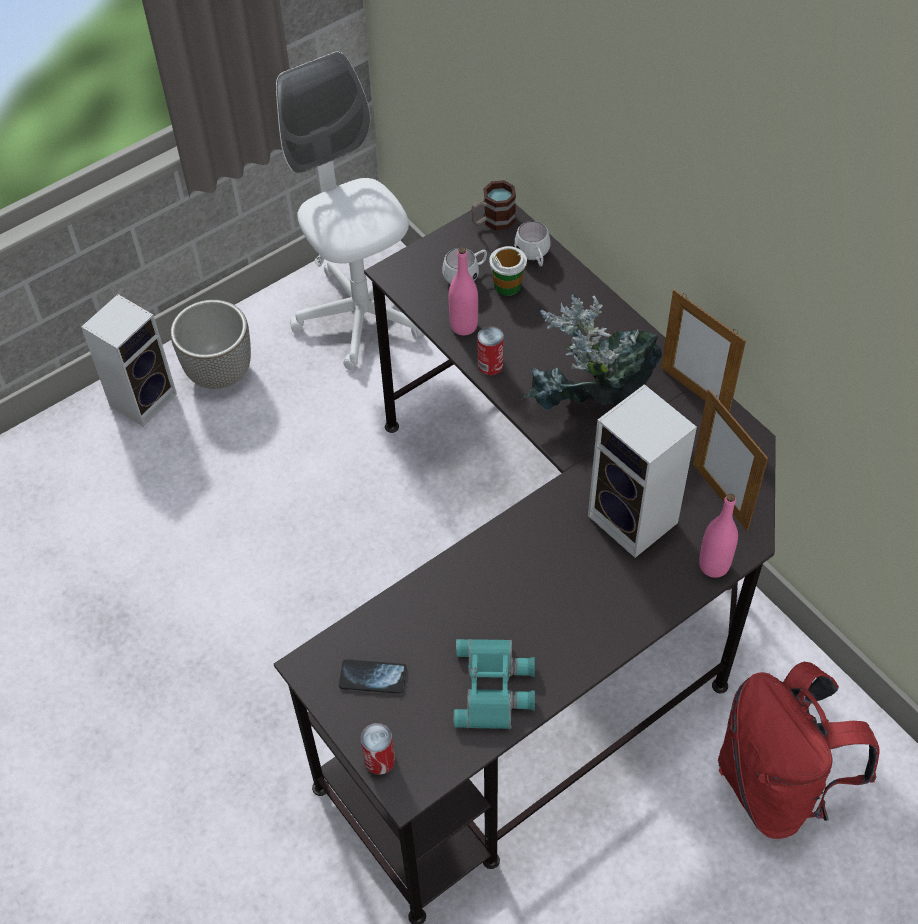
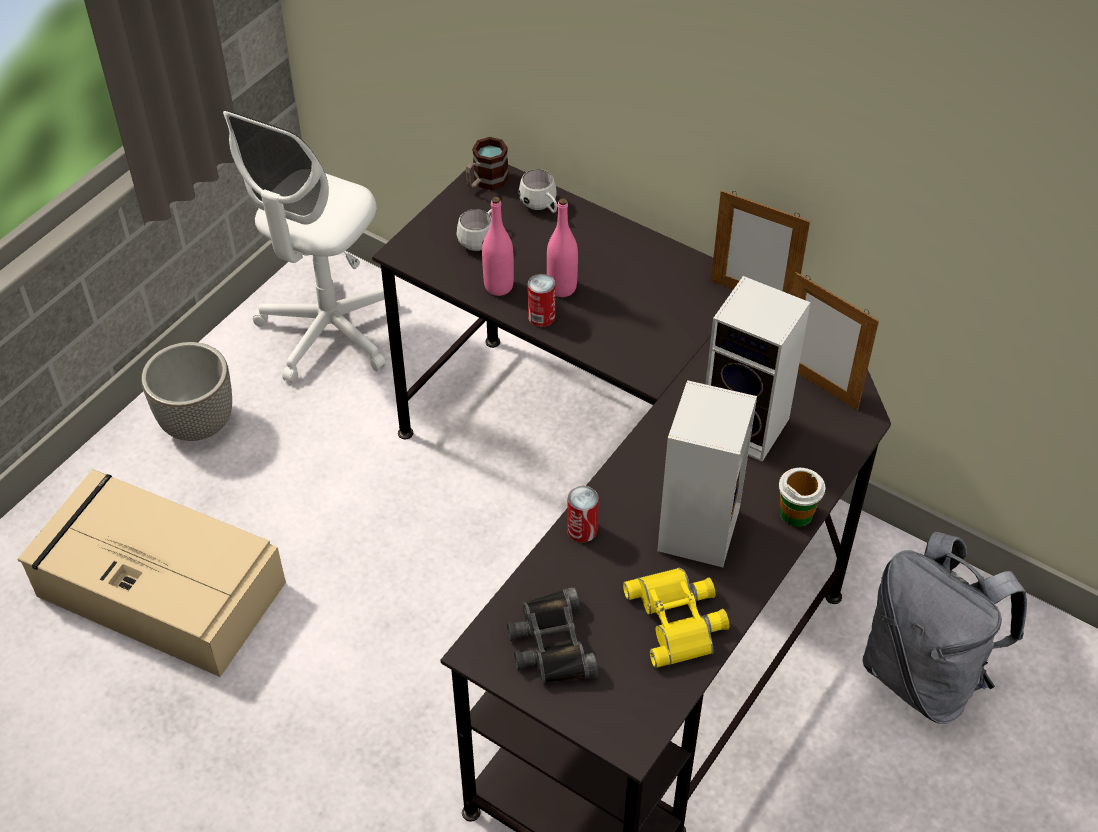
camera: 20 degrees left, 5 degrees down
(136, 511) = (158, 588): none -> beige storage box
(144, 397) = (122, 469): speaker -> speaker (697, 527)
(360, 316) = (329, 332): white office chair -> white office chair turned 105 degrees counterclockwise
(373, 677) = (550, 644): phone -> black binoculars
(379, 760) = (592, 722): can -> can (582, 530)
(495, 688) = (679, 619): turquoise binoculars -> yellow binoculars
(507, 285) = (526, 239): cup -> cup (796, 513)
(588, 409) = (657, 335): potted plant -> none
(714, 565) = (840, 449): pink bottle -> pink bottle (562, 288)
(776, 785) = (924, 675): red backpack -> grey backpack

